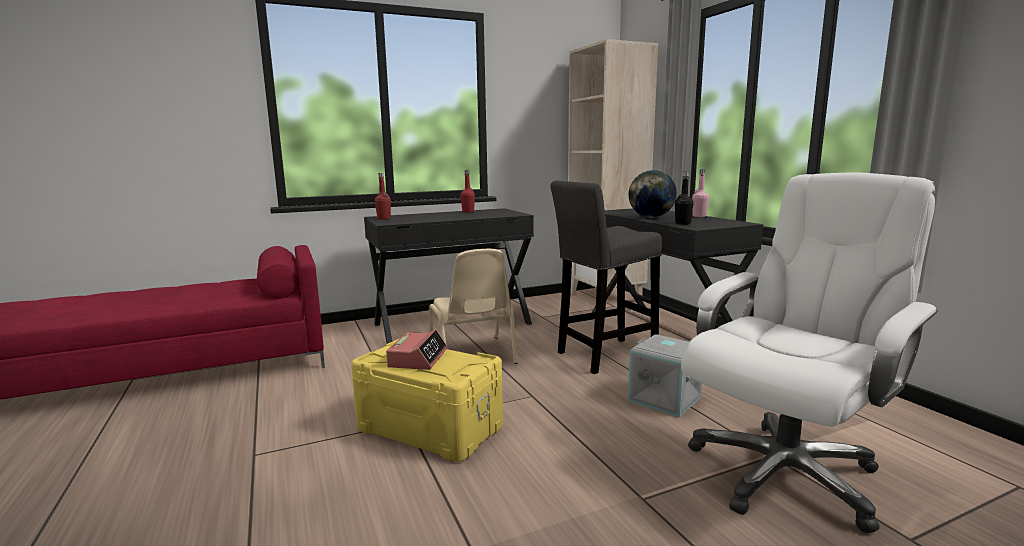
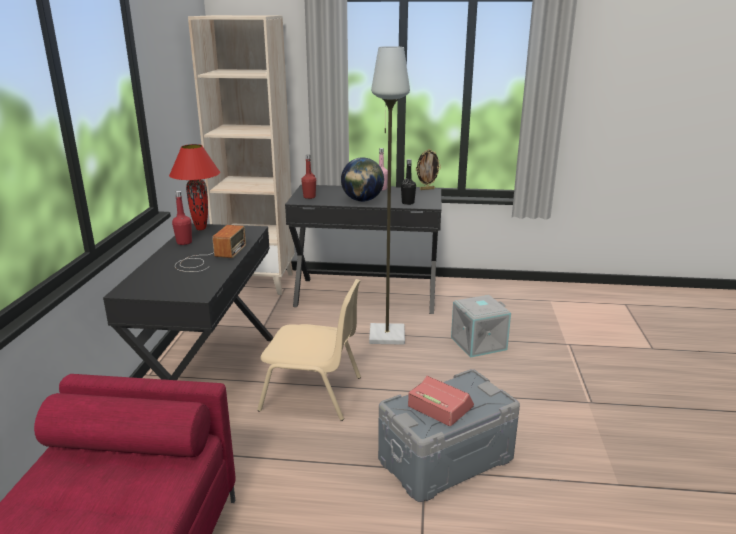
camera: 60 degrees left, 10 degrees up
(384, 218) = (153, 290): red bottle -> red bottle (309, 197)
(430, 427) = (444, 459): yellow storage box -> grey storage box
(449, 217) = (209, 258): none -> radio
(499, 210) = (200, 228): none -> red table lamp
(602, 356) = (386, 336): grey stool -> grey floor lamp
(744, 222) = (427, 189): none -> picture frame
(784, 472) = (587, 349): white office chair -> none

